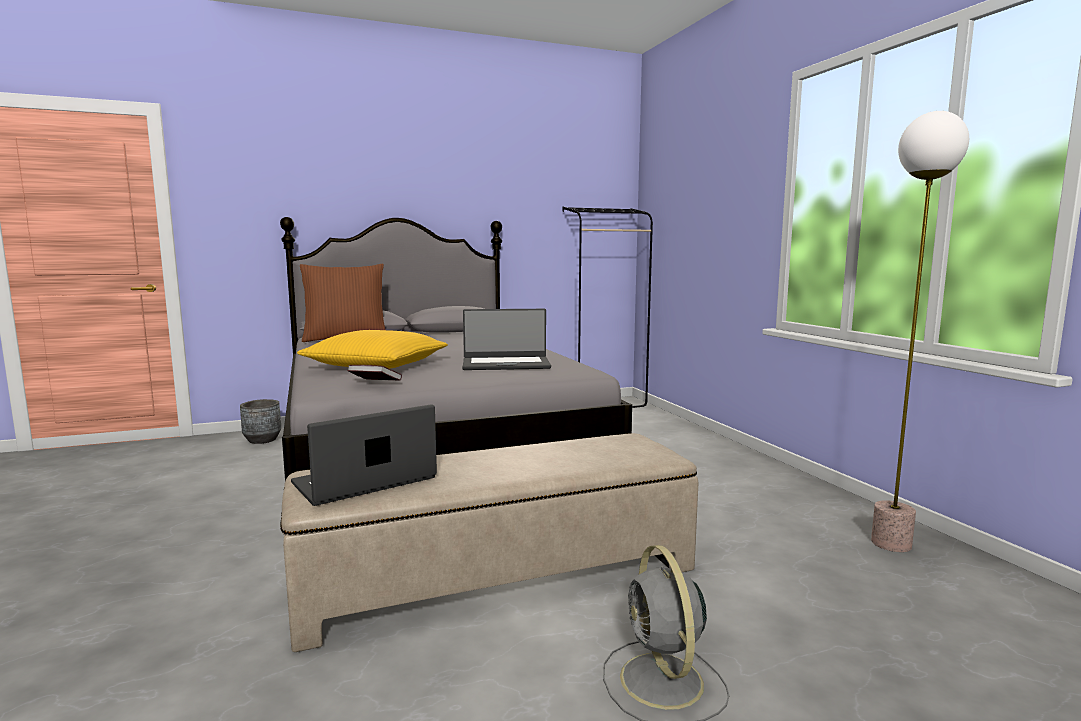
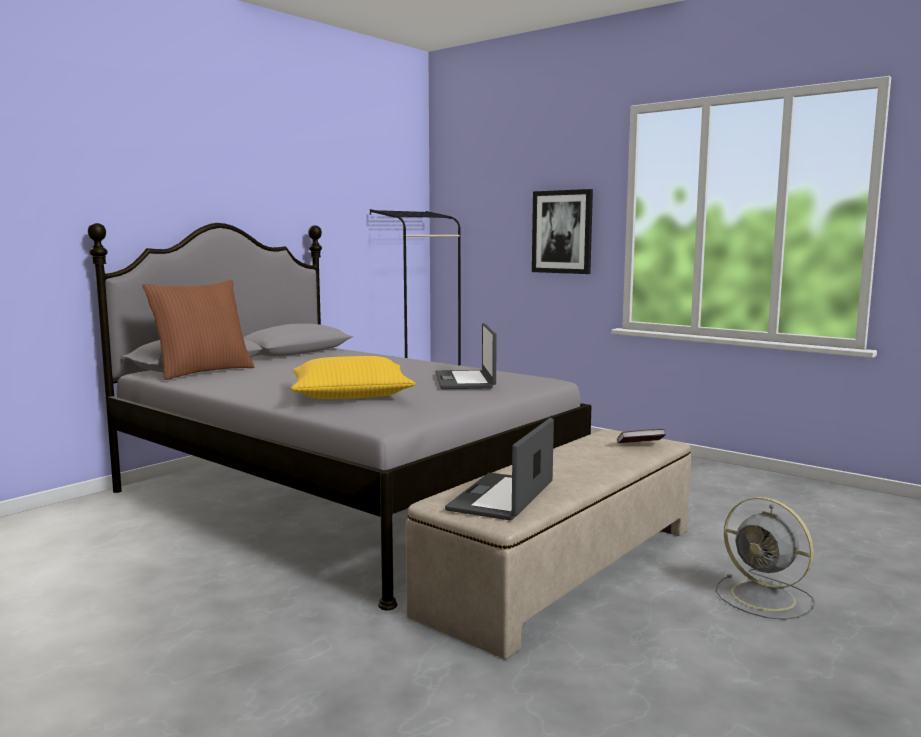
camera: 30 degrees left, 0 degrees up
(262, 440) = (92, 512): grey planter -> none
(375, 383) = (414, 410): book -> book (640, 445)
(506, 364) = (465, 380): laptop -> laptop turned 120 degrees clockwise
(730, 222) = (562, 232): none -> picture
(891, 543) = (771, 487): floor lamp -> none

